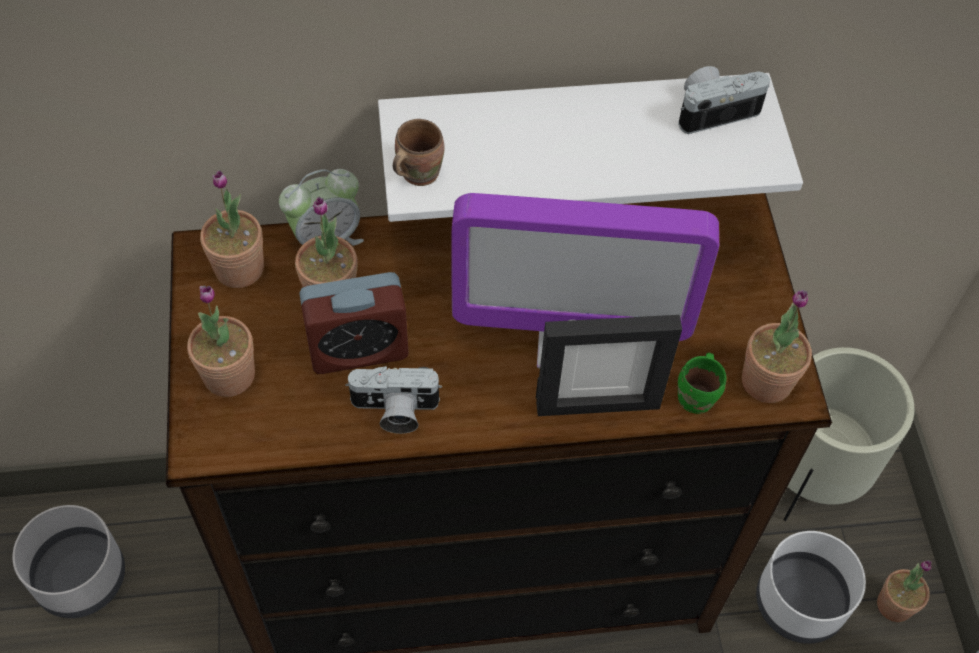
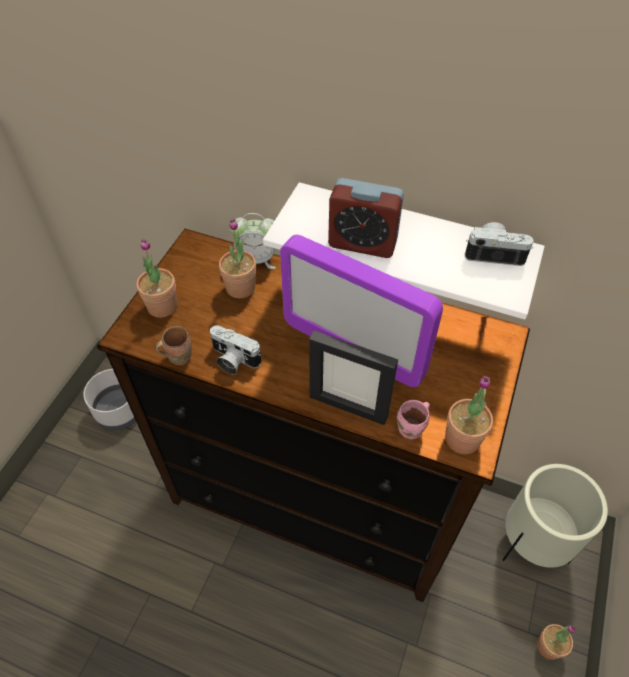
camera: 30 degrees right, 5 degrees down
(239, 268) = (203, 257): potted plant -> none
(358, 349) = (235, 321): alarm clock -> alarm clock (362, 243)
(416, 172) = (293, 224): brown mug -> brown mug (178, 355)
(698, 397) = (412, 429): green mug -> pink mug
(798, 602) = (486, 613): white planter -> none

